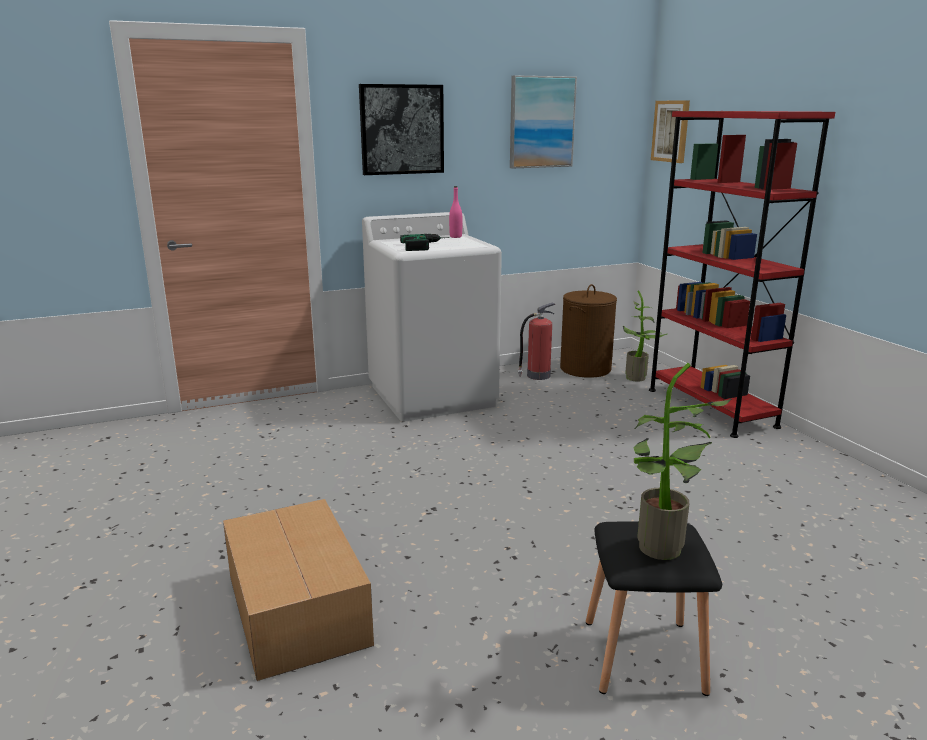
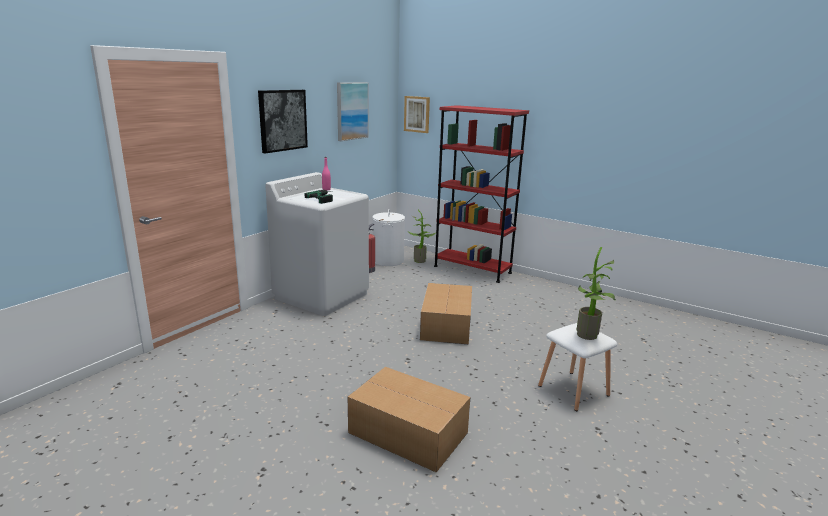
camera: 35 degrees left, 0 degrees up
(556, 478) = (447, 324): none -> cardboard box
(585, 369) = (388, 261): brown laundry basket -> white laundry basket
(642, 654) = (572, 390): black stool -> white stool

